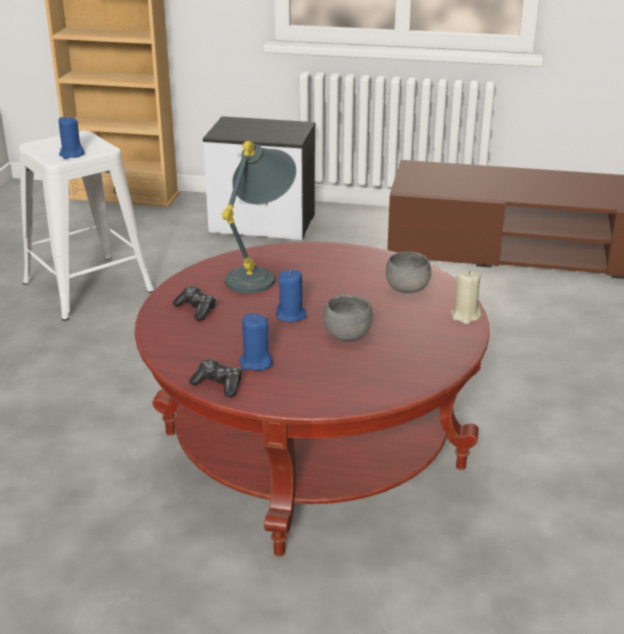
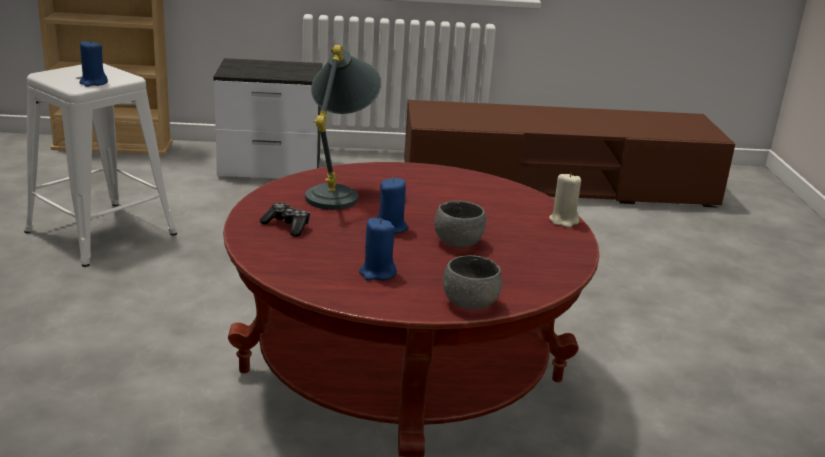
camera: 15 degrees left, 5 degrees down
(218, 385) = (348, 296): game controller -> none
(407, 289) = (494, 199): grey bowl -> grey bowl (470, 303)

